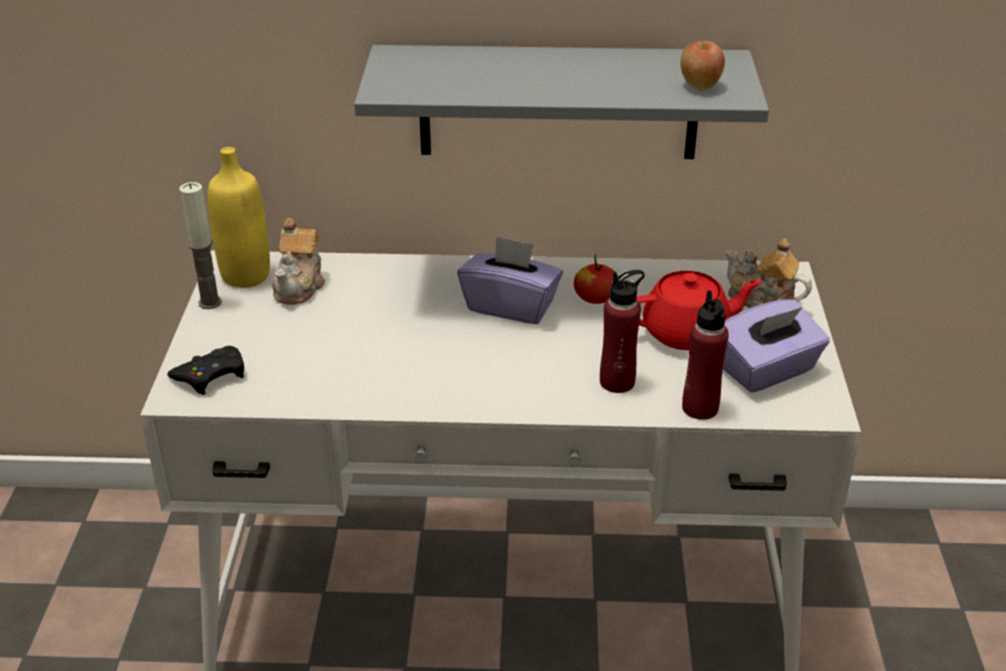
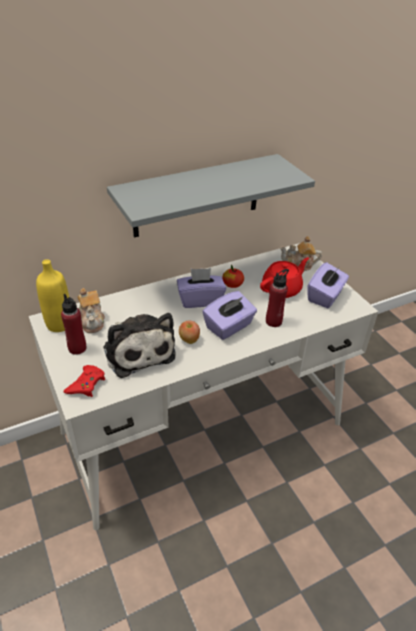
camera: 30 degrees left, 5 degrees up
(210, 302) = (52, 345): candle -> none
(211, 375) = (86, 384): black game controller -> red game controller
(333, 352) = (138, 350): none -> plush toy
(523, 365) = (229, 326): none -> purple tissue box
(699, 86) = (277, 175): apple -> apple (189, 340)
(700, 408) = (314, 322): red bottle -> red bottle (77, 348)

